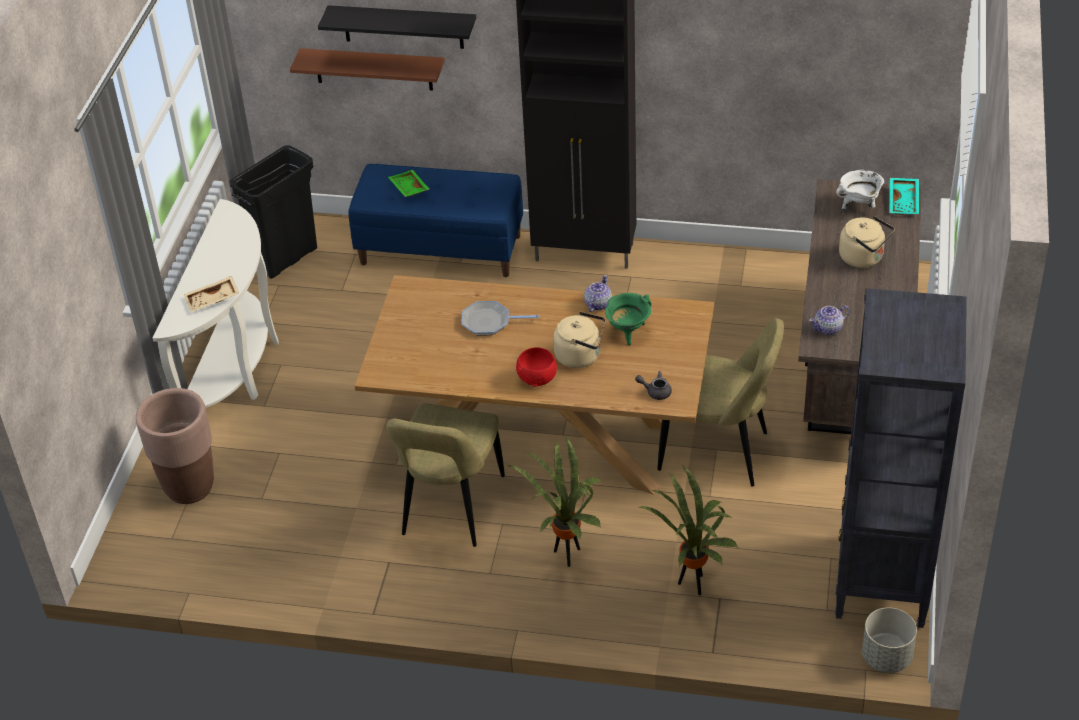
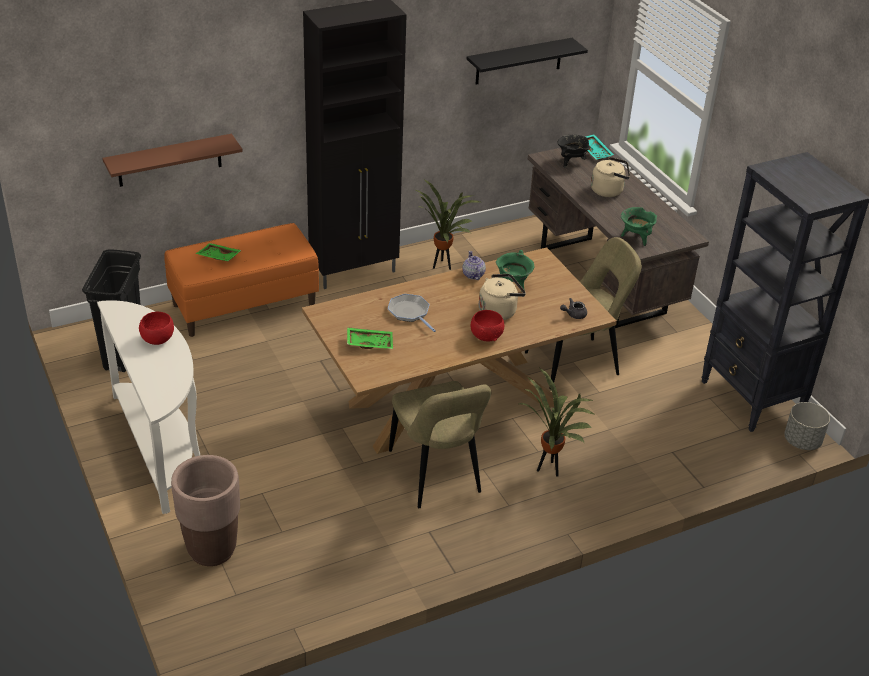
camera: 40 degrees left, 5 degrees down
(212, 300) = (174, 375): beige tray -> none
(232, 258) = (158, 340): none -> red bowl
(403, 27) = (196, 113): black shelf -> black shelf (519, 61)
(417, 339) = (369, 343): none -> green tray
(441, 249) = (244, 305): blue bench -> orange bench
(489, 322) = (410, 313): frying pan -> frying pan turned 90 degrees clockwise
(693, 586) = (648, 452): potted plant -> potted plant (442, 266)
(828, 328) = (636, 238): teapot -> green cooking pot
(859, 206) = (571, 162): white cooking pot -> black cooking pot

